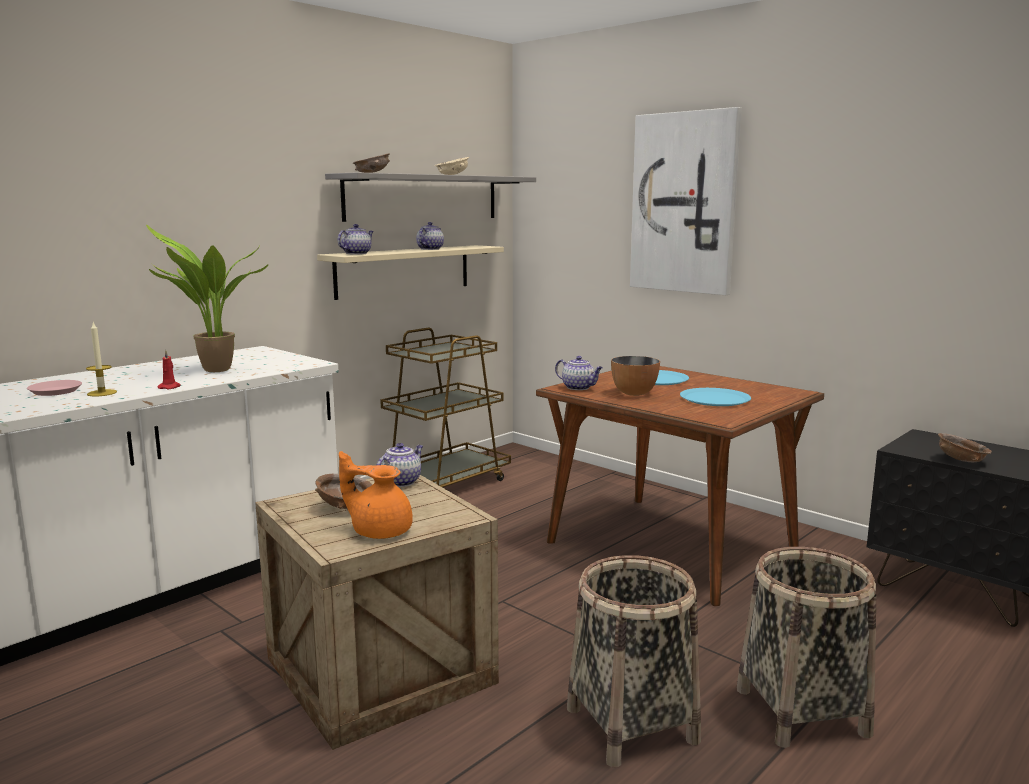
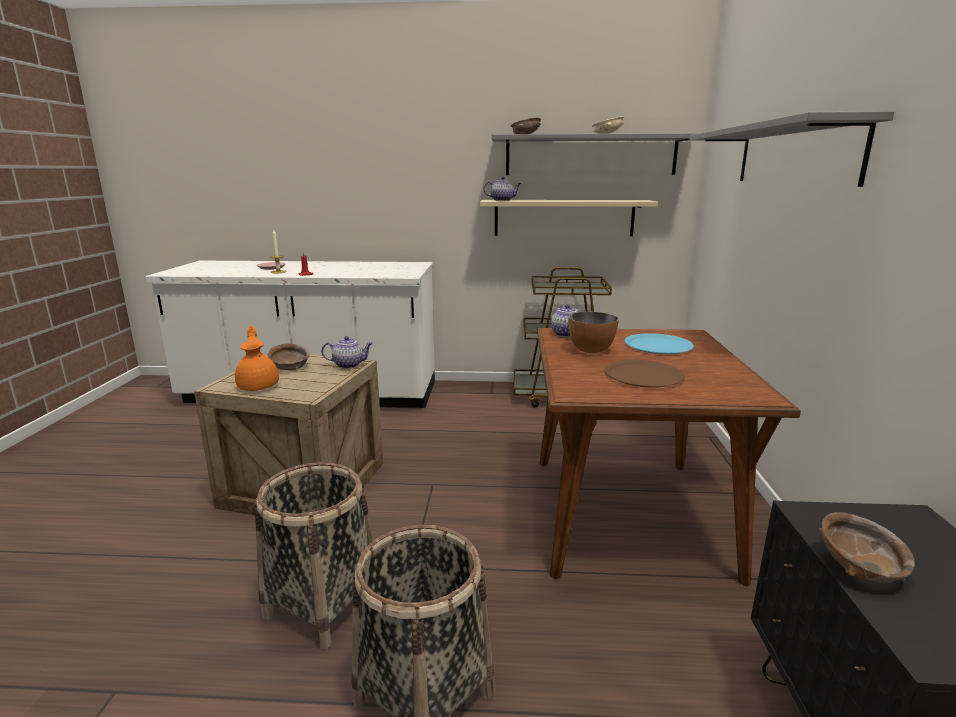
camera: 50 degrees right, 5 degrees up
(214, 371) = (353, 271): potted plant -> none
(430, 249) = (579, 200): teapot -> none
(684, 203) = (794, 155): picture -> grey shelf
(714, 398) = (643, 375): blue plate -> brown plate

